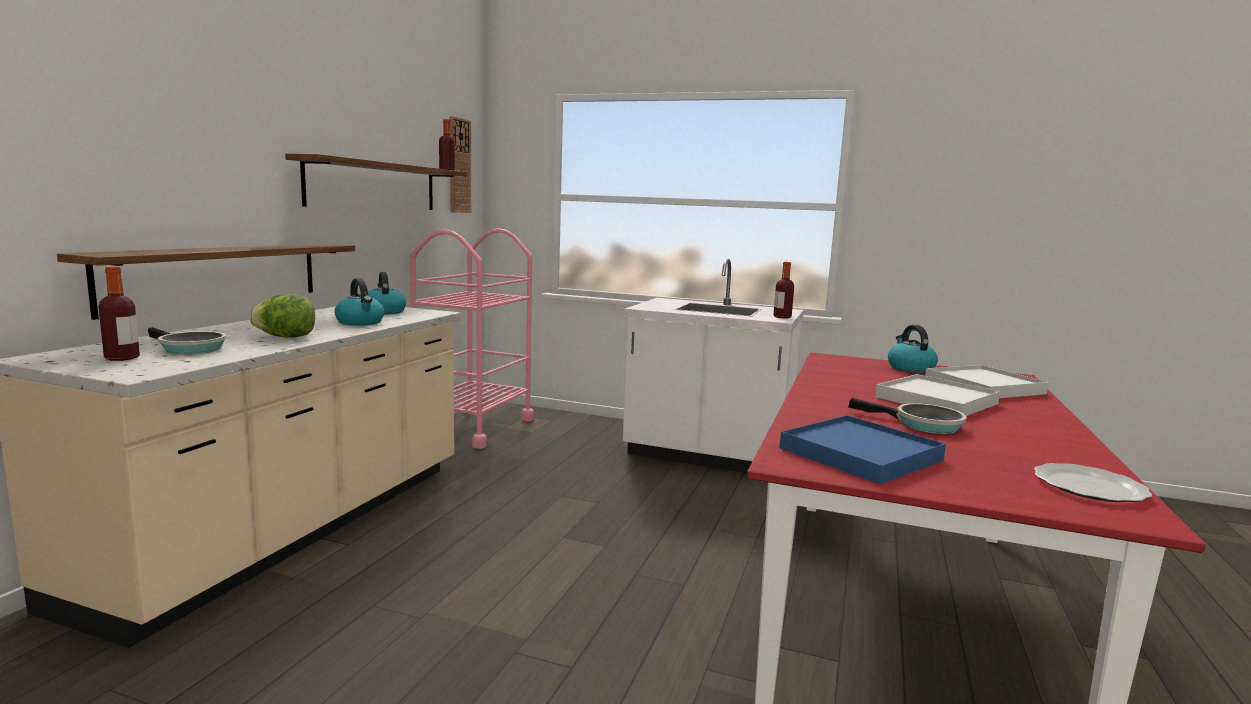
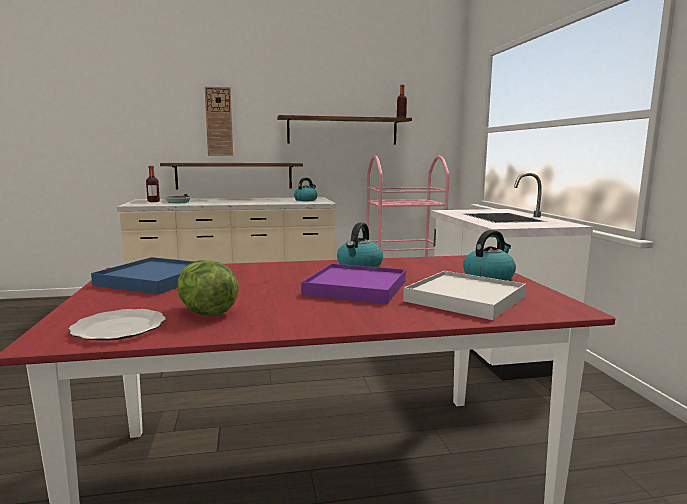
camera: 60 degrees right, 0 degrees up
(286, 337) = (218, 202): lettuce -> lettuce (207, 312)
(360, 322) = (270, 202): kettle -> kettle (359, 266)
(459, 166) = (428, 114): wall clock -> wall clock (219, 121)
(782, 317) = (517, 226): bottle -> none
(922, 424) = (257, 287): frying pan -> none
(936, 400) = (356, 288): white tray -> purple tray

